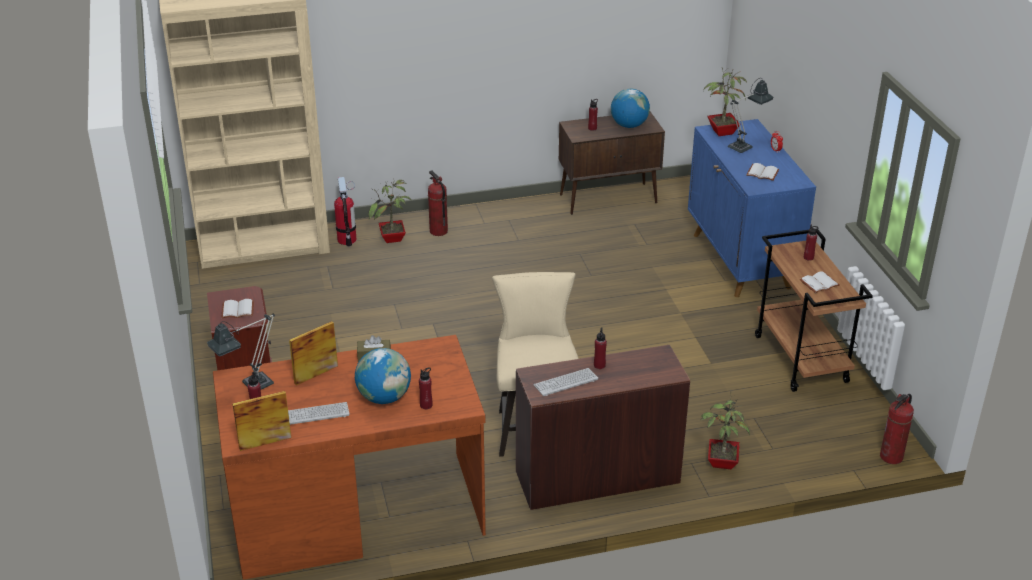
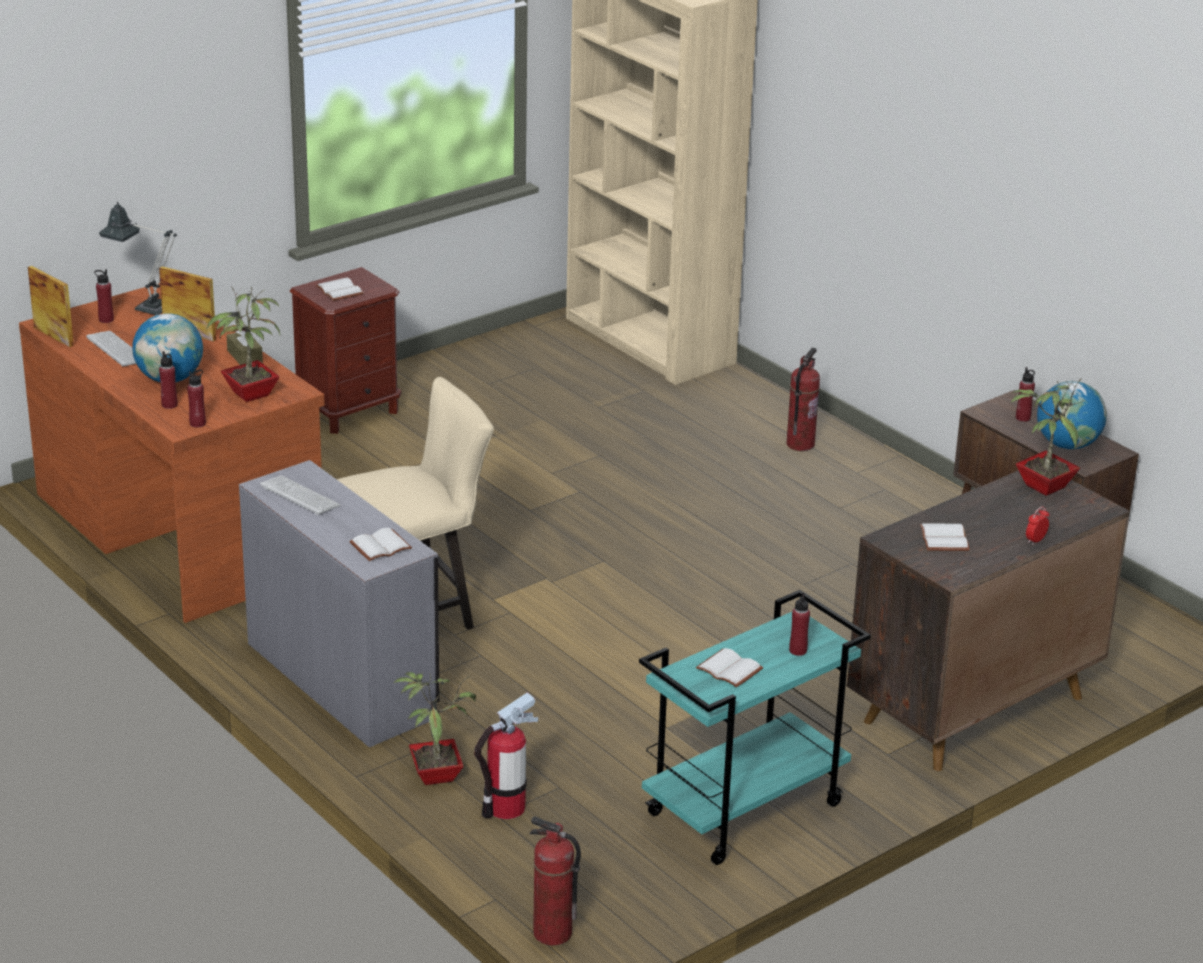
camera: 65 degrees right, 5 degrees down
(347, 239) = (716, 388): fire extinguisher -> fire extinguisher (506, 808)
(392, 239) = (747, 418): potted plant -> potted plant (248, 395)
(596, 476) = (343, 679): brown desk -> grey desk
(599, 365) = (353, 512): red bottle -> red bottle (198, 423)
(649, 364) = (380, 545): none -> white book
(741, 261) = (972, 710): blue cabinet -> brown cabinet
(743, 146) = (1018, 511): table lamp -> none
(802, 359) = (744, 811): brown cart -> turquoise cart

